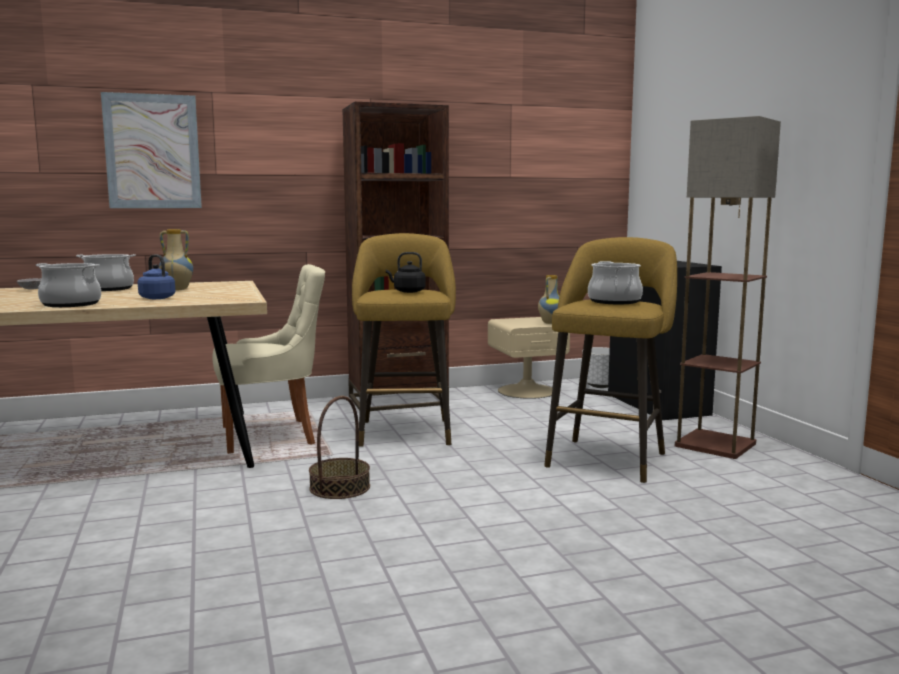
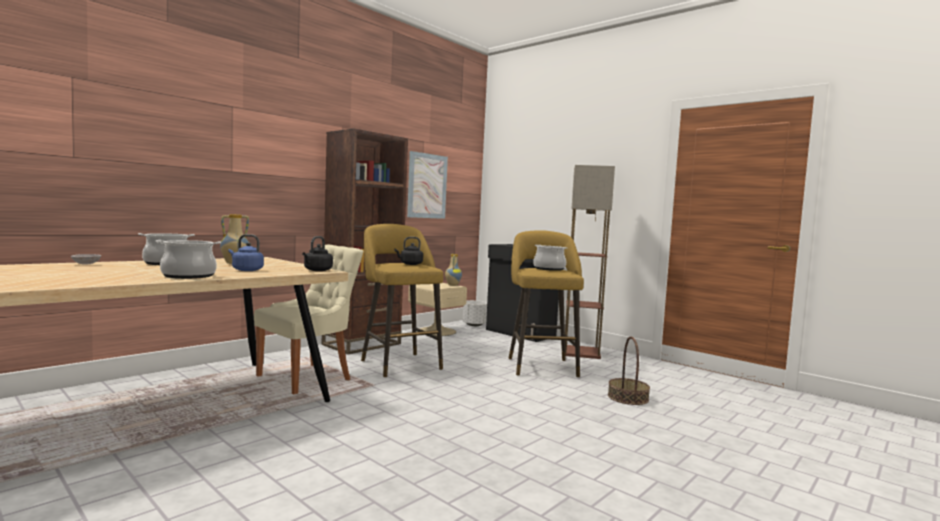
camera: 30 degrees left, 5 degrees down
(152, 151) = (182, 148): picture -> picture (427, 186)
(234, 299) = (317, 270): none -> black kettle
(339, 487) = (415, 405): basket -> basket (627, 397)

